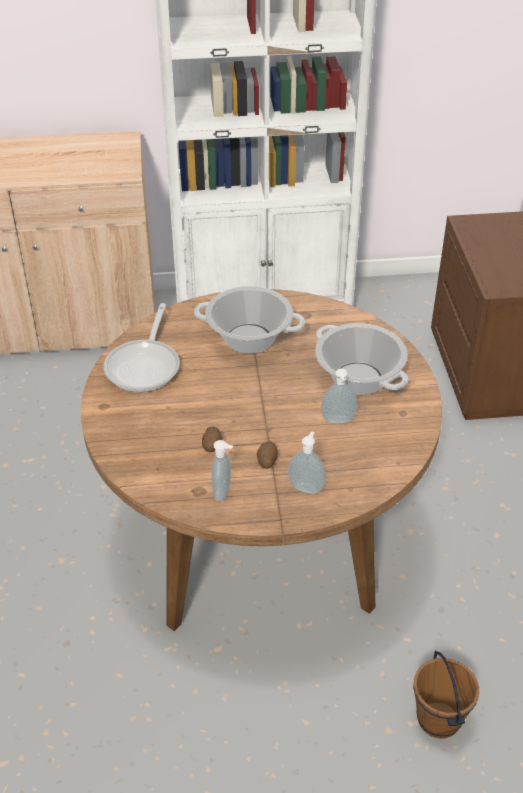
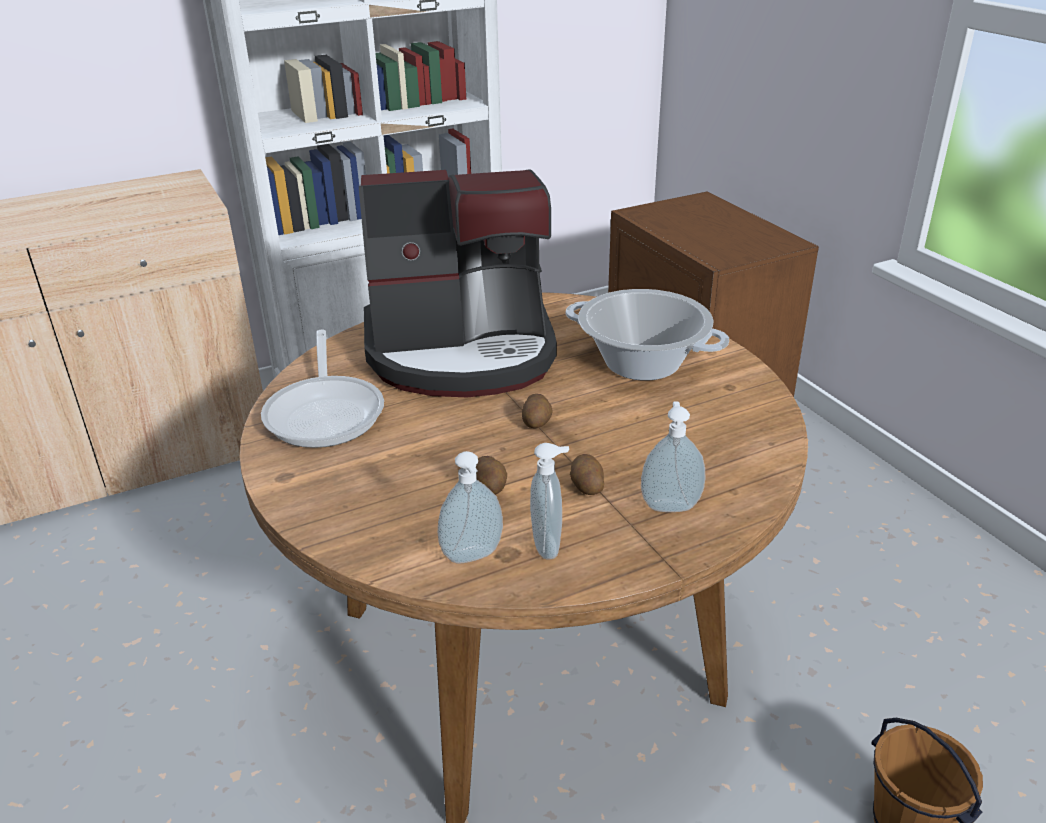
camera: 20 degrees left, 10 degrees down
(249, 338) = (462, 351): cooking pot -> coffee machine
(264, 407) = (537, 422): none -> potato
(338, 421) = (652, 415): soap dispenser -> soap dispenser (473, 557)

